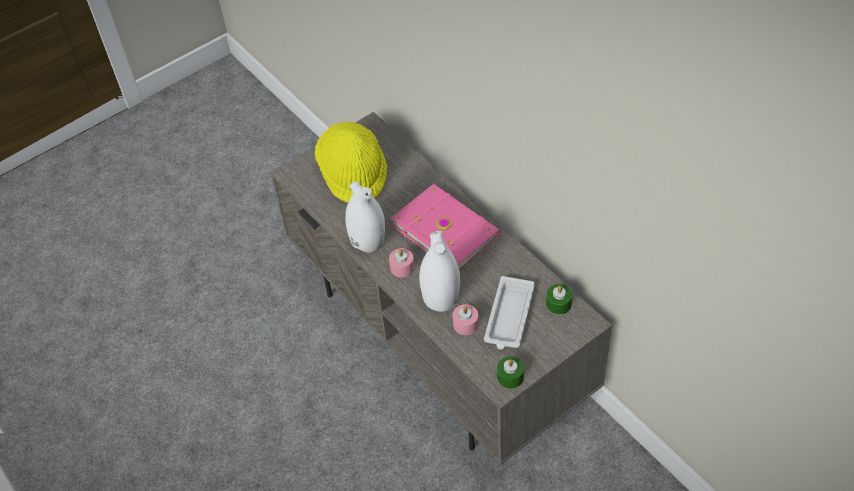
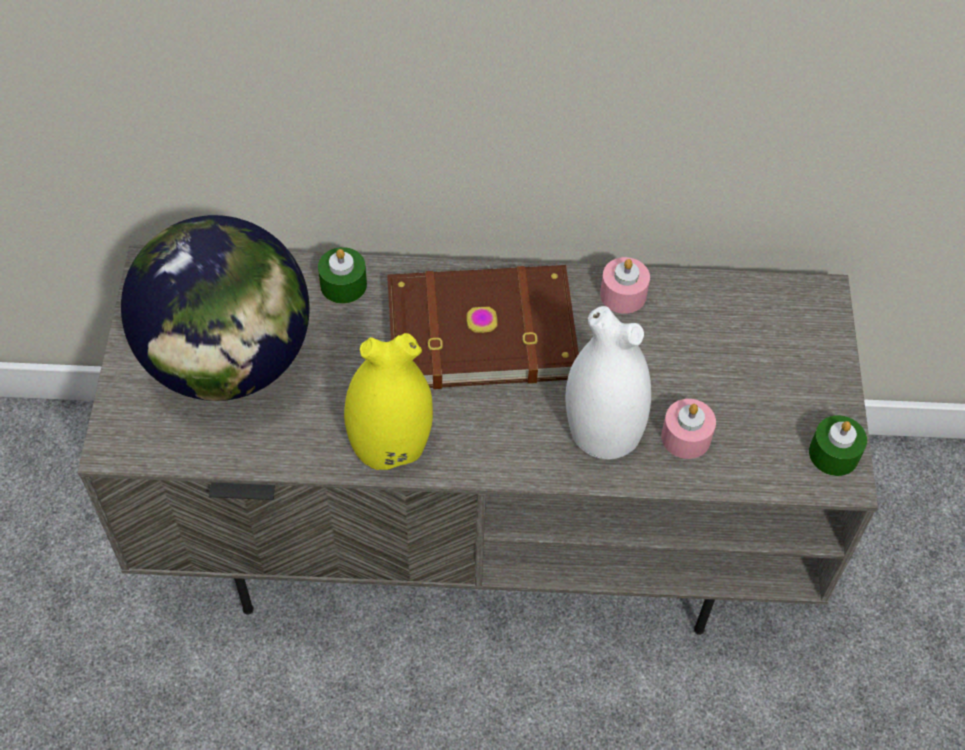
camera: 55 degrees left, 5 degrees up
(353, 174) = (228, 361): yellow hat -> globe
(368, 241) = (390, 443): white vase -> yellow vase
(402, 267) = (493, 437): pink candle -> pink candle (623, 294)
(446, 229) = (479, 329): pink book -> brown book
(509, 317) = (724, 376): white tray -> none
(558, 304) = (756, 303): green candle -> green candle (343, 284)

